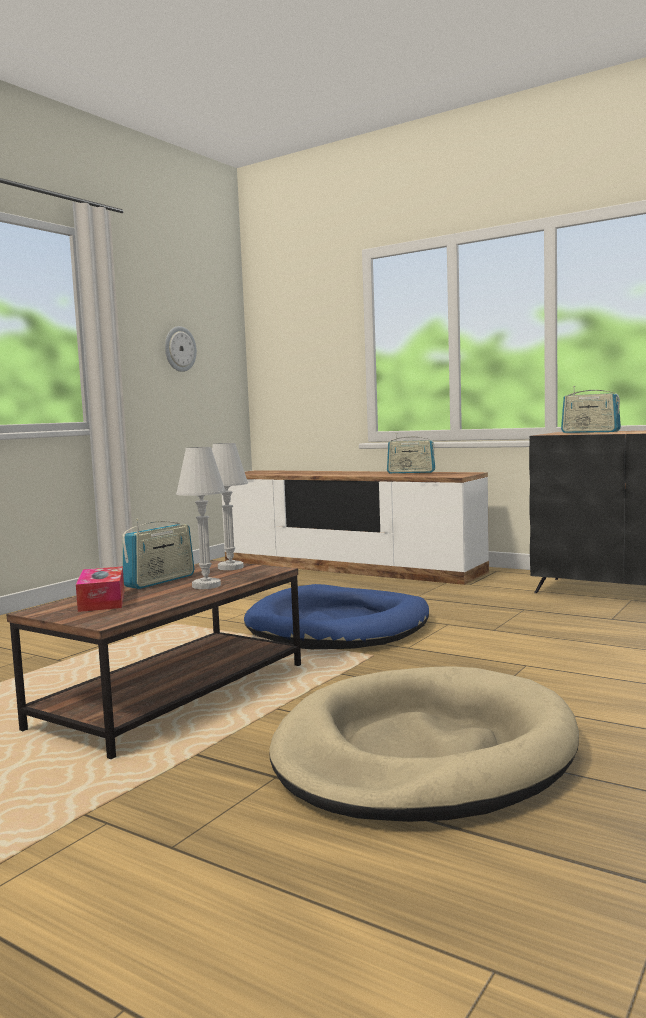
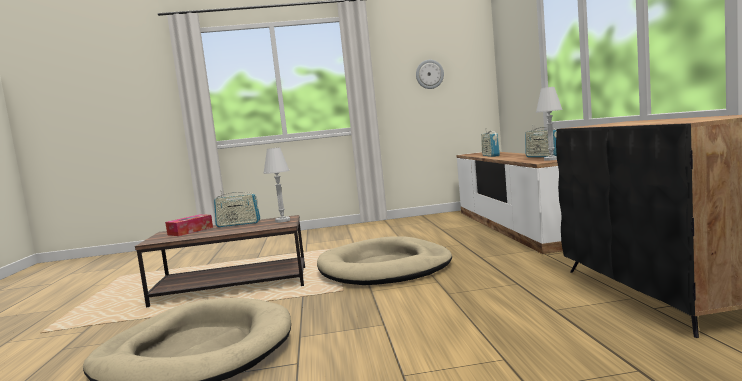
camera: 50 degrees right, 0 degrees up
(206, 586) = (235, 230): white table lamp -> white table lamp (551, 159)
(339, 626) = (385, 267): blue dog bed -> beige dog bed
(590, 432) = (628, 122): radio -> radio (490, 155)

